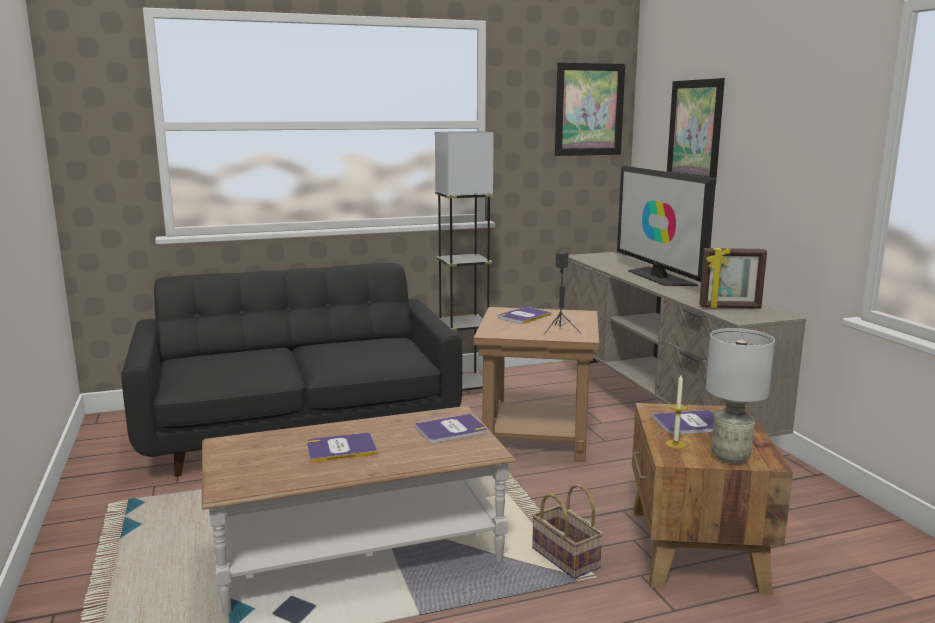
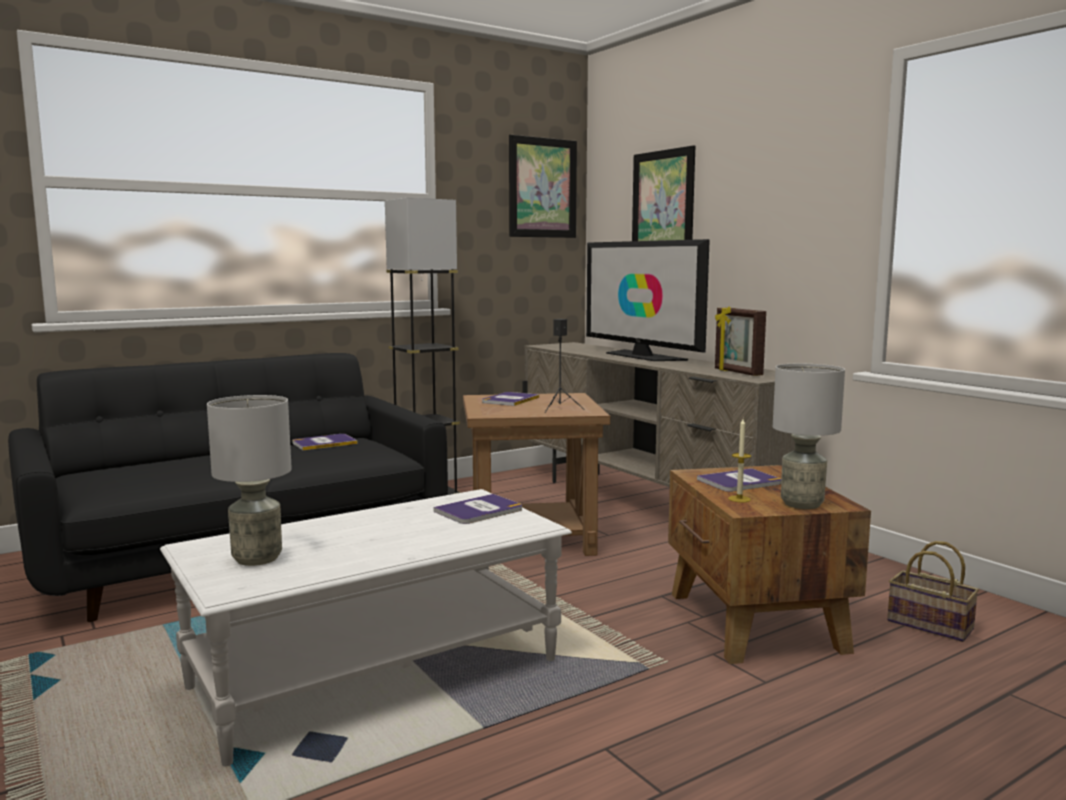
camera: 15 degrees left, 5 degrees down
(260, 460) = (256, 558): none -> grey table lamp
(341, 449) = (356, 538): book -> book (324, 443)
(359, 552) = (376, 674): brown coffee table -> white coffee table
(563, 558) = (621, 648): basket -> basket (927, 625)
(730, 308) = (737, 372): picture frame -> picture frame turned 75 degrees clockwise

